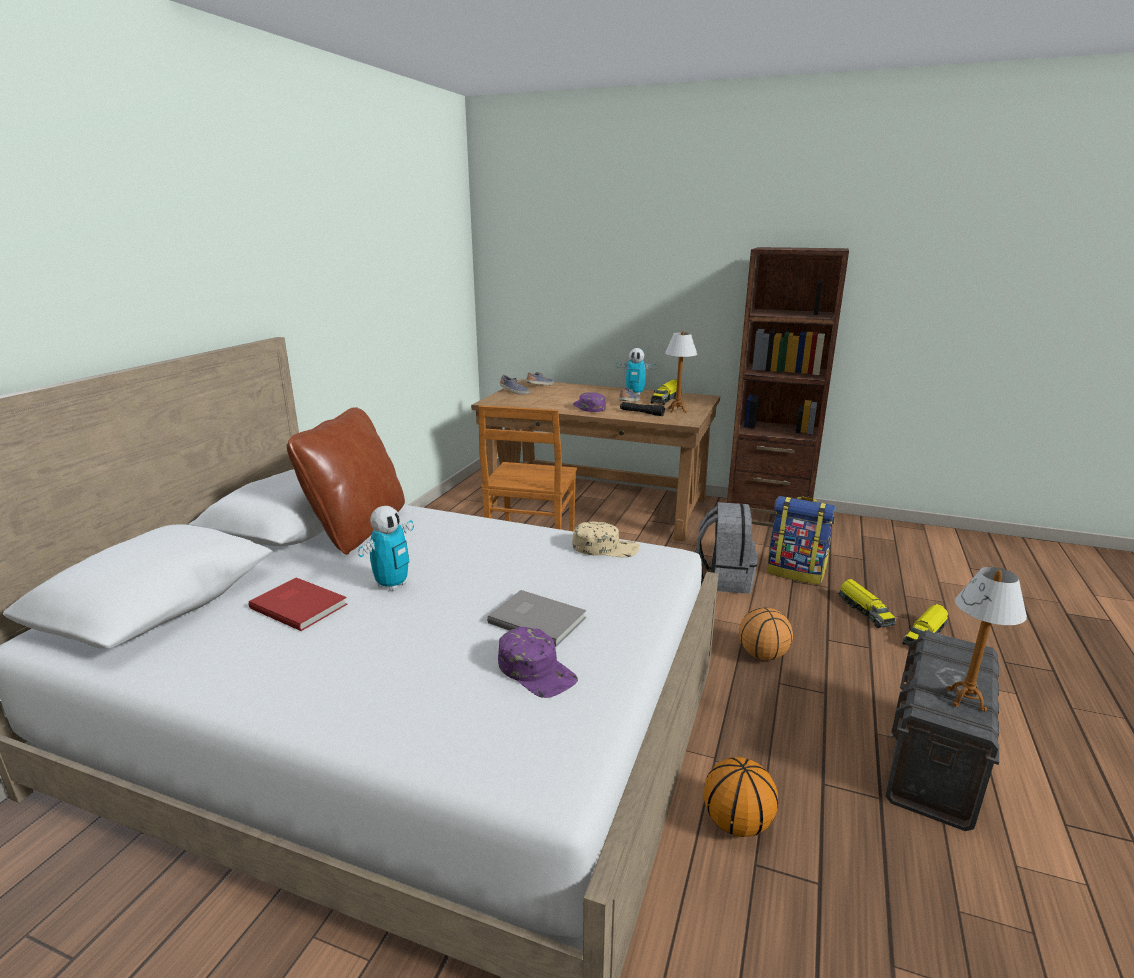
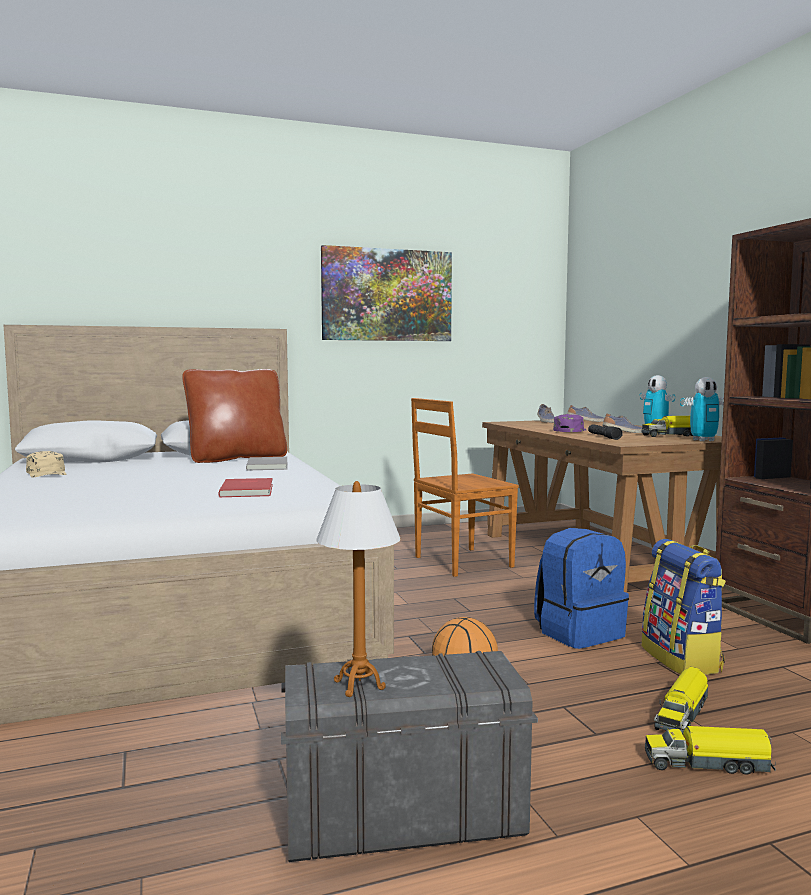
camera: 50 degrees right, 15 degrees down
(299, 605) = (119, 469): red book -> red book (249, 490)
(358, 275) = (387, 295): none -> picture
(392, 585) = (169, 473): toy robot -> toy robot (703, 440)
(537, 619) = (168, 495): grey book -> grey book (269, 466)
(537, 670) = (95, 504): purple cap -> none
(605, 547) = (318, 488): beige cap -> beige cap (47, 473)
(677, 410) = (649, 439): table lamp -> none
(724, 579) = (579, 632): grey backpack -> blue backpack
(737, 822) = (174, 731): basketball -> none

